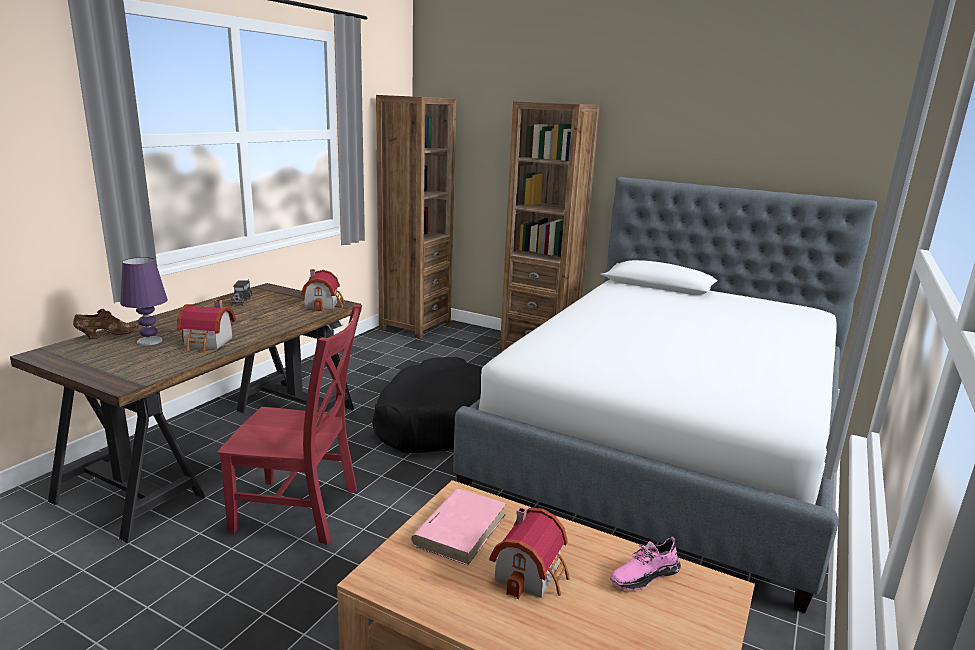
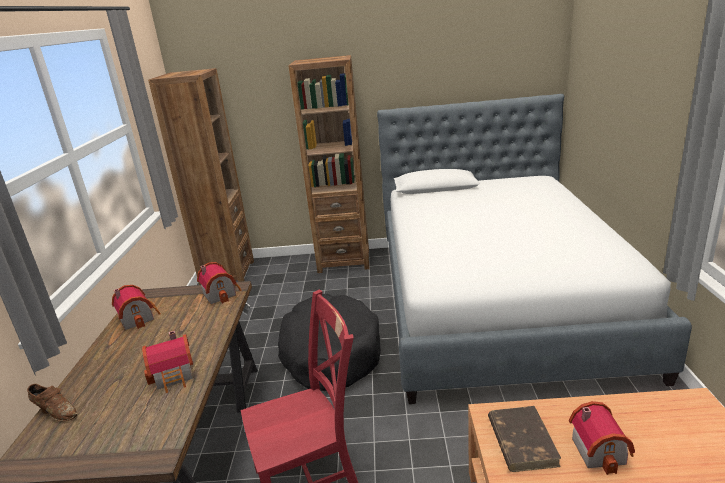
camera: 25 degrees left, 5 degrees up
(106, 335) = (56, 412): brown shoe -> brown shoe turned 90 degrees clockwise
(149, 341) = (113, 398): purple table lamp -> none
(241, 300) = (138, 317): toy truck -> toy house
(460, 528) = (521, 440): pink book -> brown book
(644, 575) = (654, 414): pink shoe -> none

